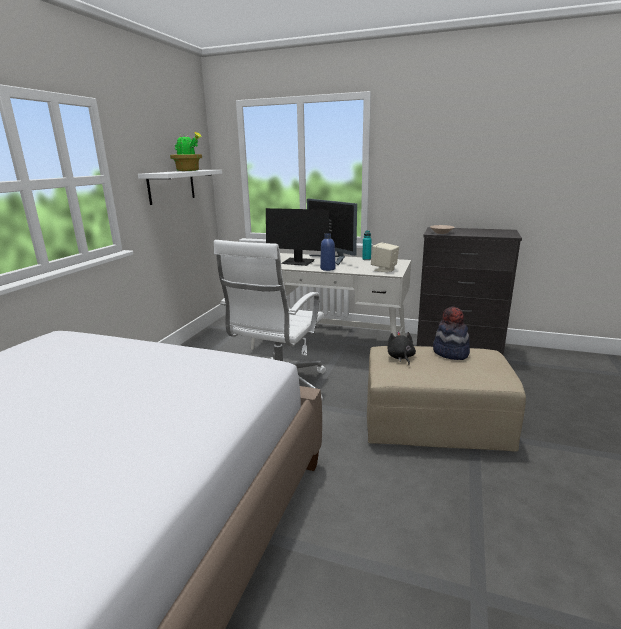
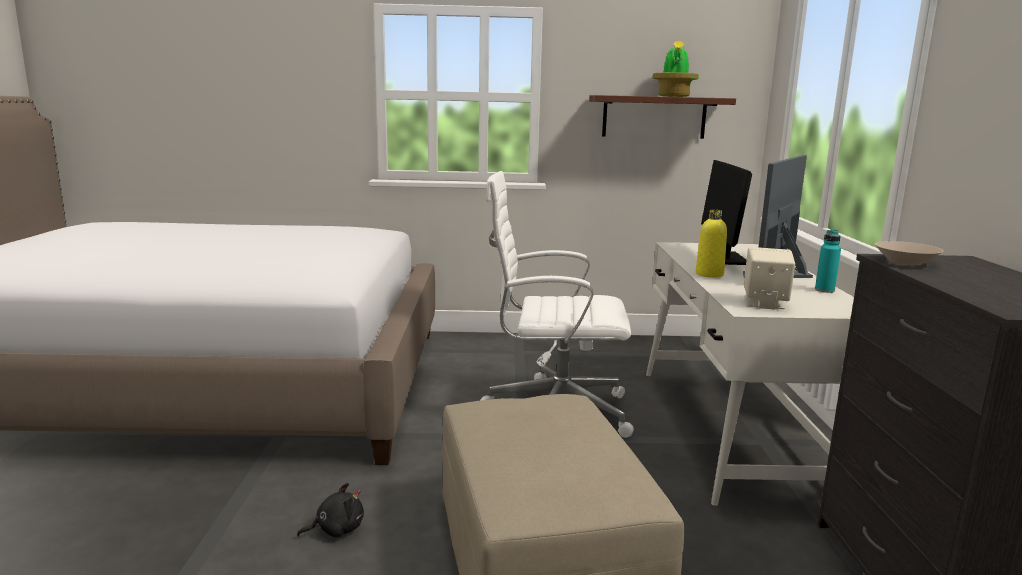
camera: 70 degrees right, 5 degrees down
(171, 186) = (654, 117): white shelf -> brown shelf
(327, 269) = (709, 274): blue bottle -> yellow bottle
(400, 357) = (536, 409): black plush toy -> black plush toy (336, 529)
(450, 352) = (585, 448): hat -> none

